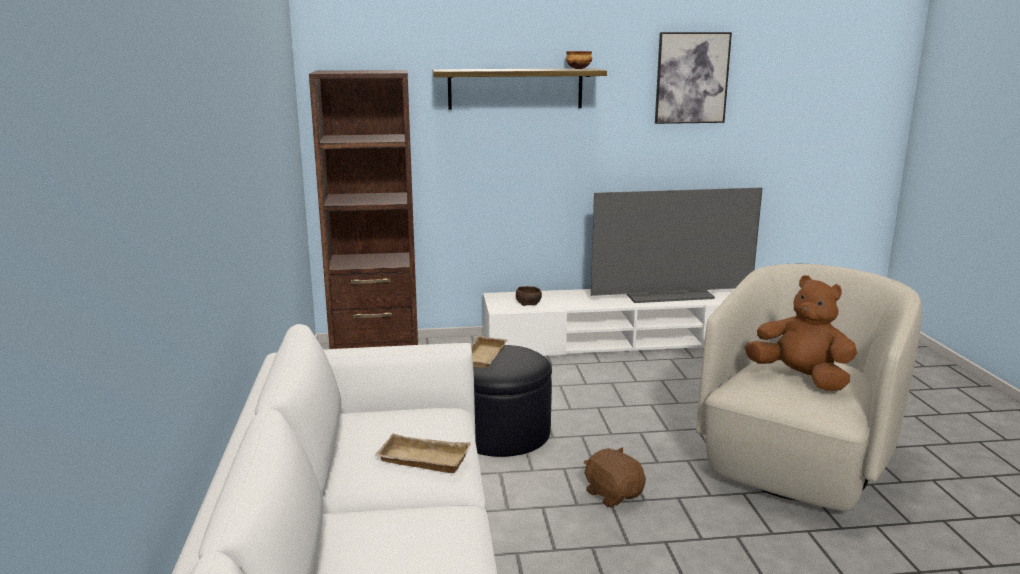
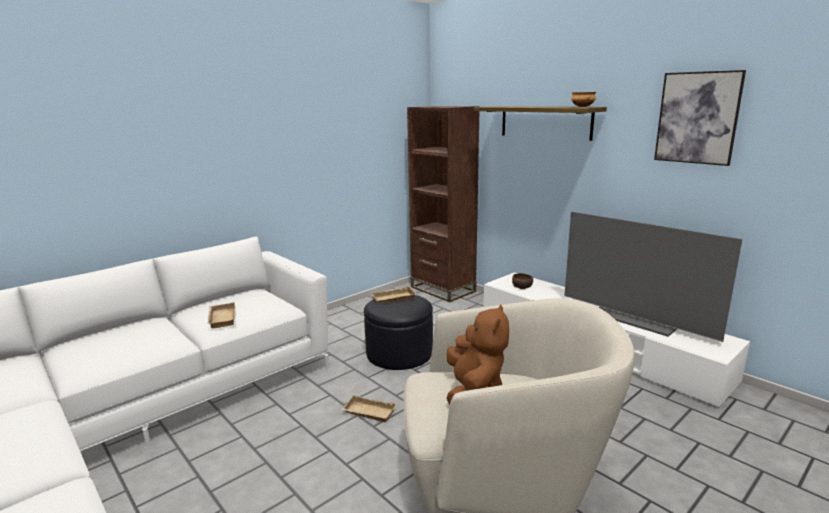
camera: 55 degrees right, 0 degrees up
(613, 494) = (368, 412): brown plush toy -> beige tray

